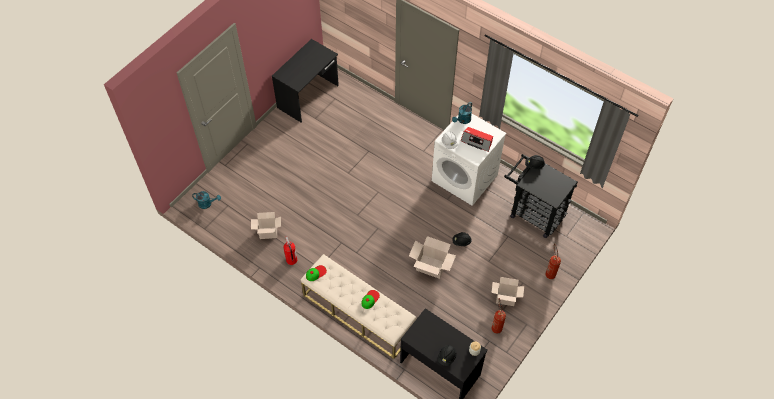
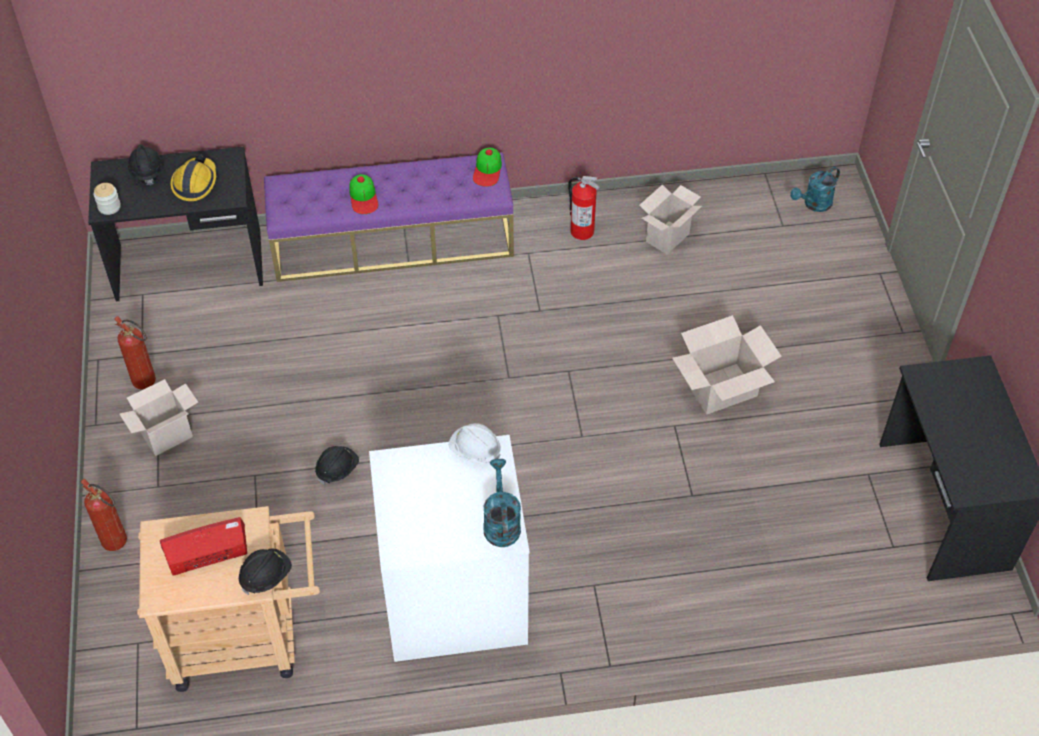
camera: 135 degrees right, 5 degrees down
(358, 313) = (393, 242): beige bench -> purple bench
(431, 266) = (350, 388): cardboard box -> cardboard box (721, 388)
(433, 335) = (195, 183): none -> hard hat
(477, 141) = (423, 500): radio -> radio (207, 552)
(533, 212) = (247, 638): black cart -> beige cart

